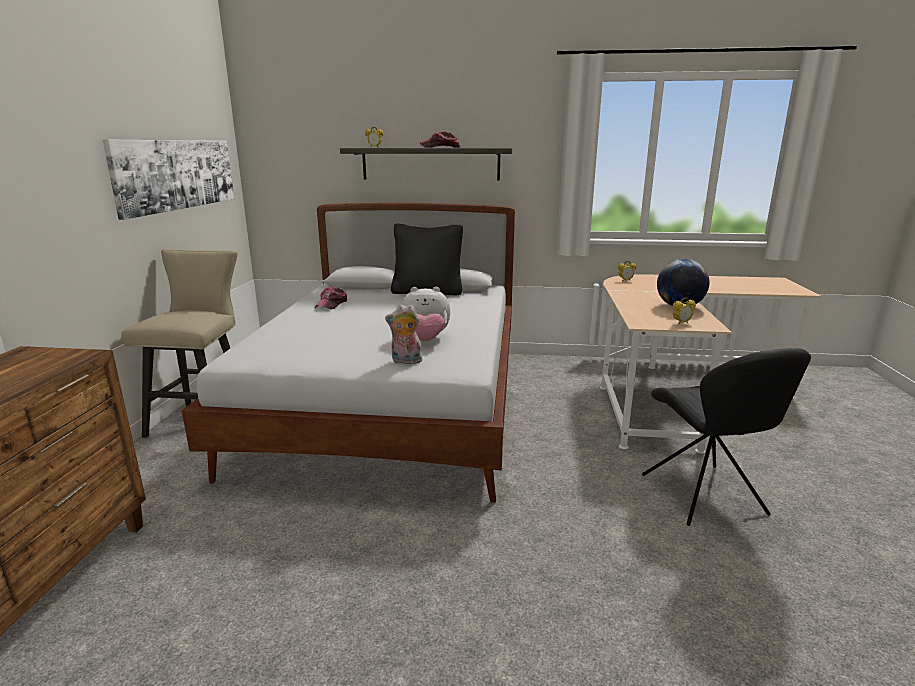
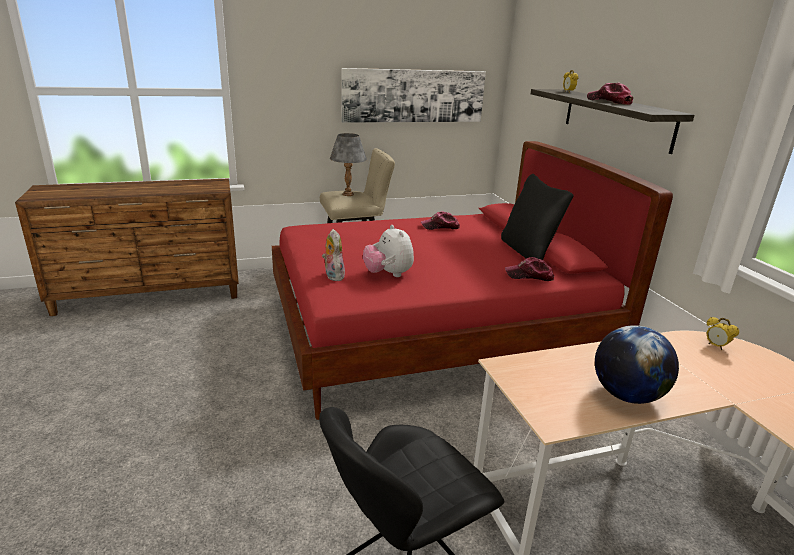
camera: 65 degrees right, 5 degrees up
(181, 314) = (348, 194): none -> grey table lamp
(392, 406) = (435, 333): white bed -> red bed
(477, 300) = (529, 276): none -> cap
(681, 323) = (541, 397): alarm clock -> none

